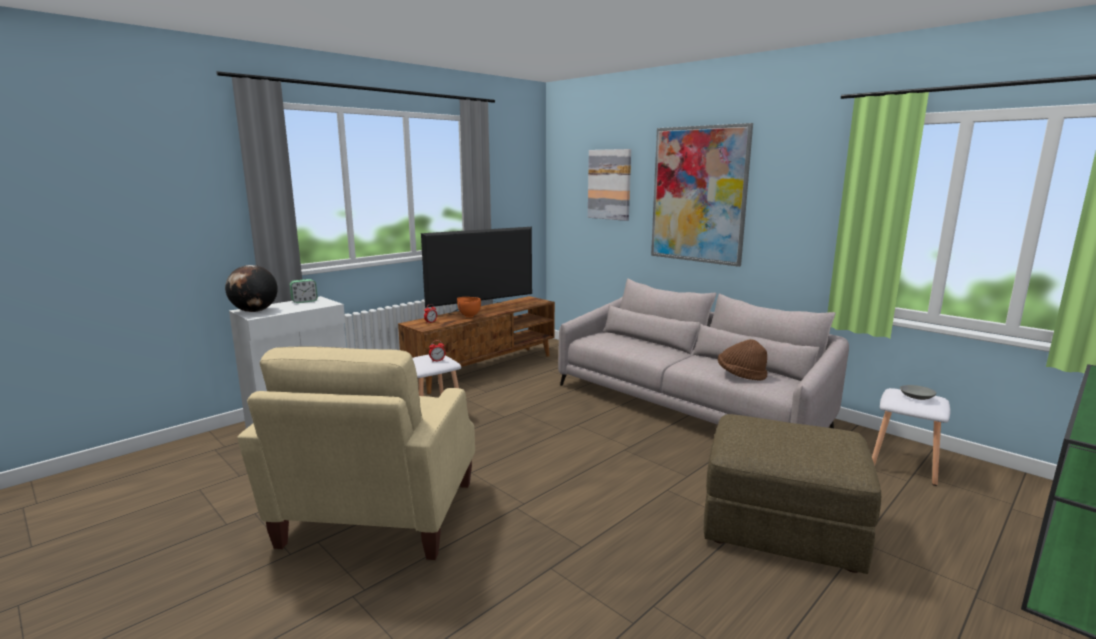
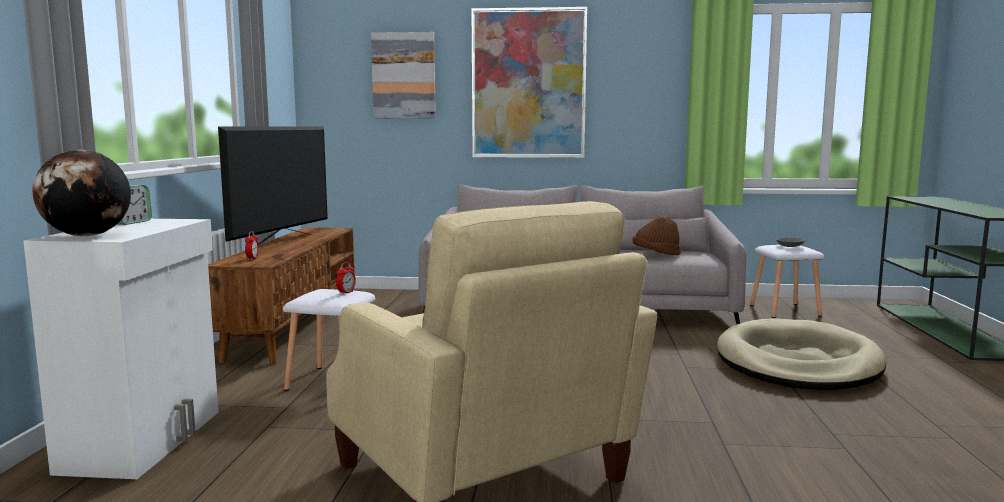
camera: 40 degrees left, 5 degrees down
(468, 316) = (287, 248): orange bowl -> none
(780, 526) = (797, 363): brown ottoman -> beige dog bed

